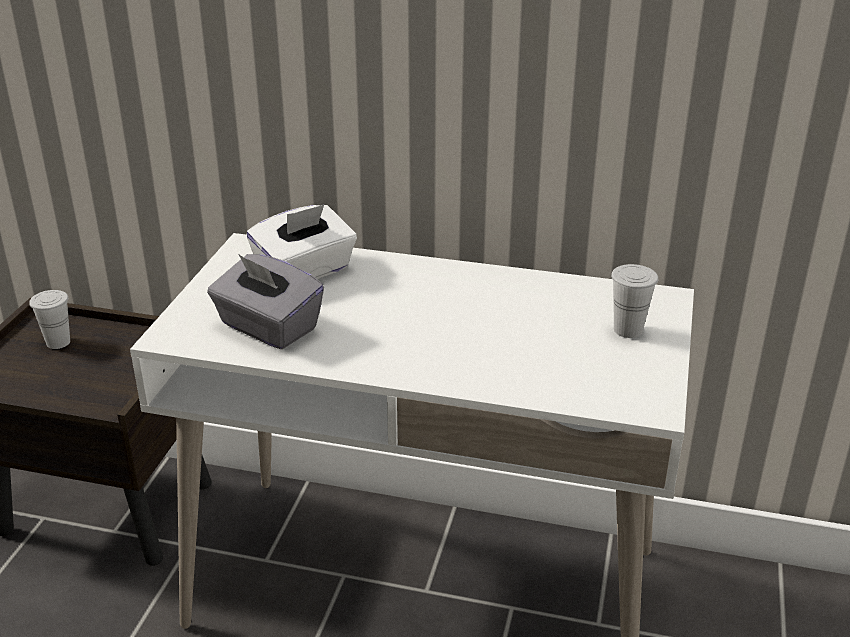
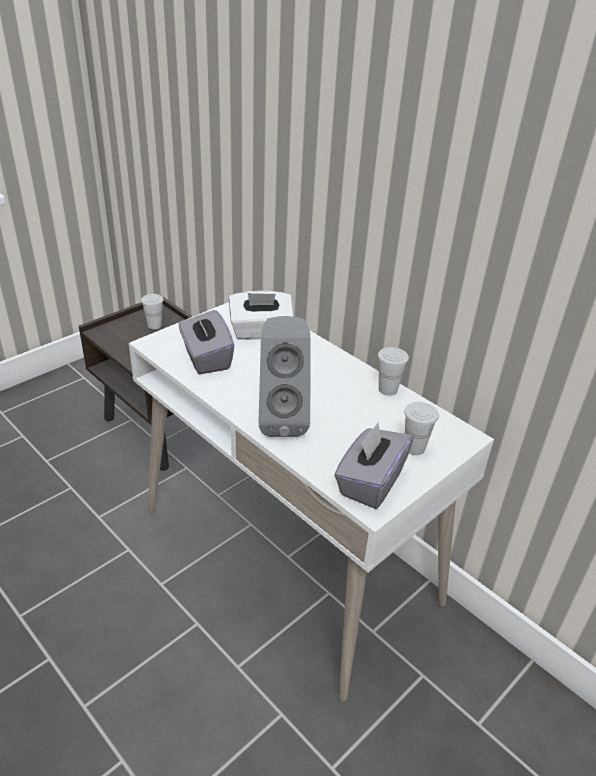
camera: 30 degrees right, 5 degrees up
(447, 359) = (281, 418): none -> grey speaker
(531, 281) = (388, 390): none -> white cup
(623, 384) = (370, 482): none -> grey tissue box

